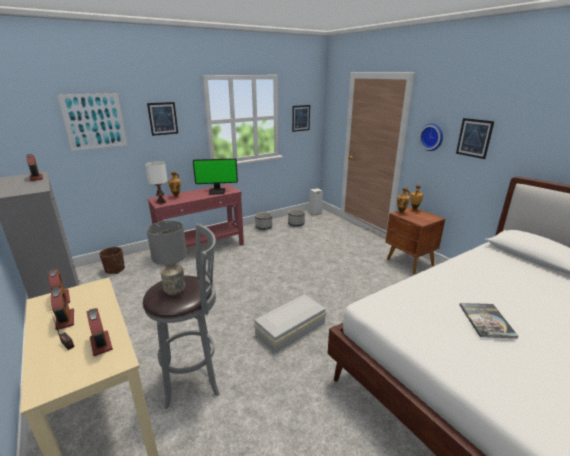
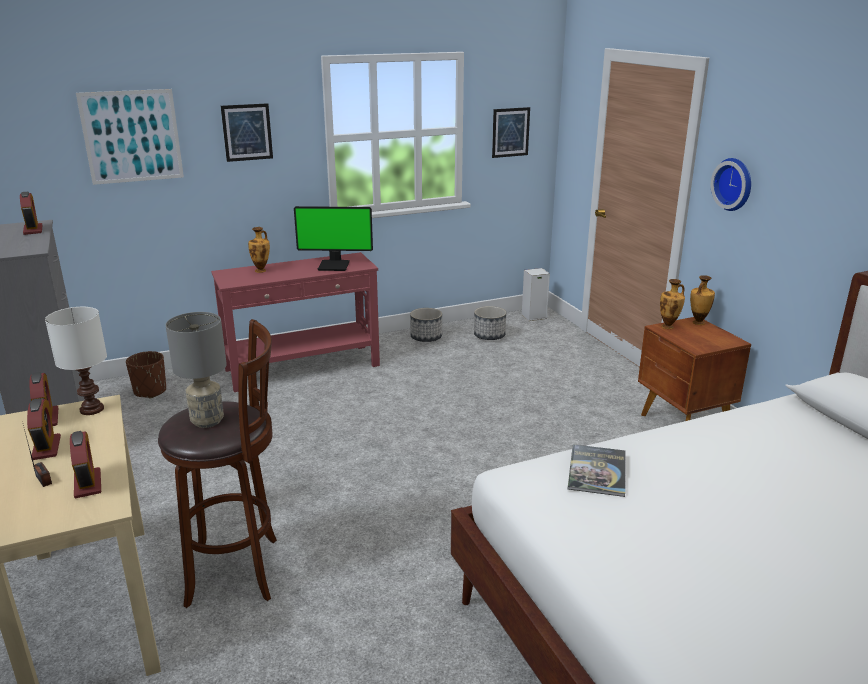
camera: 10 degrees right, 0 degrees up
(161, 202) = (232, 279): white table lamp -> white table lamp (91, 410)
(195, 378) = (239, 570): grey stool -> brown stool
(289, 328) = (414, 515): white storage box -> none
(474, 138) = (802, 192): picture -> none
(486, 320) = (698, 518): book -> book (597, 471)

